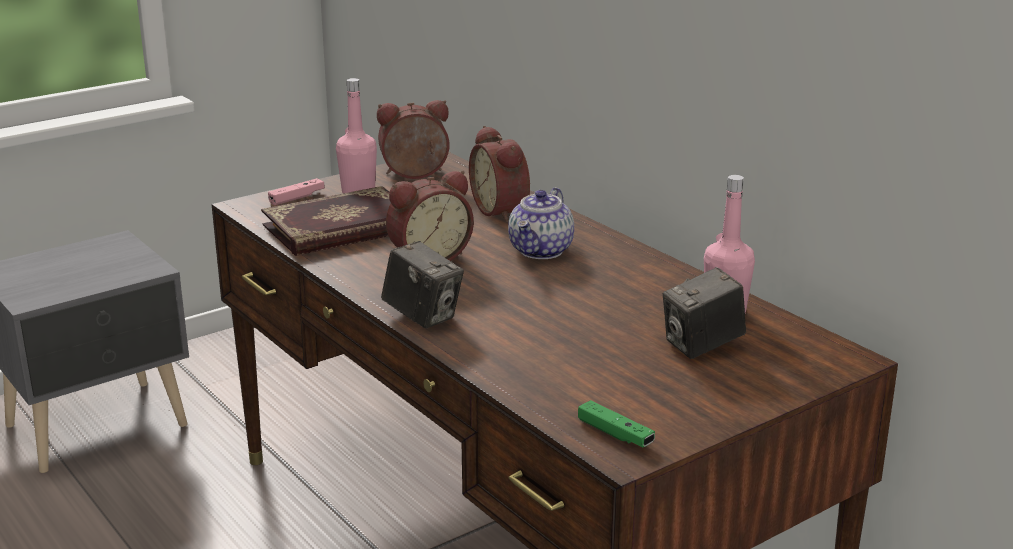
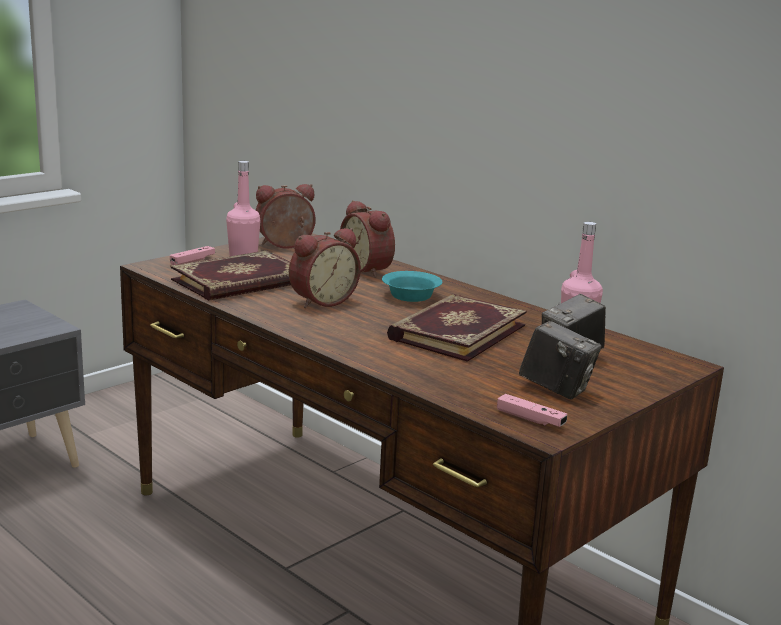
camera: 10 degrees left, 5 degrees down
(423, 316) = (335, 341): camera -> camera (556, 389)
(541, 251) = (412, 296): teapot -> turquoise bowl
(575, 304) = (456, 331): none -> book
(615, 434) = (530, 419): green game controller -> pink game controller

